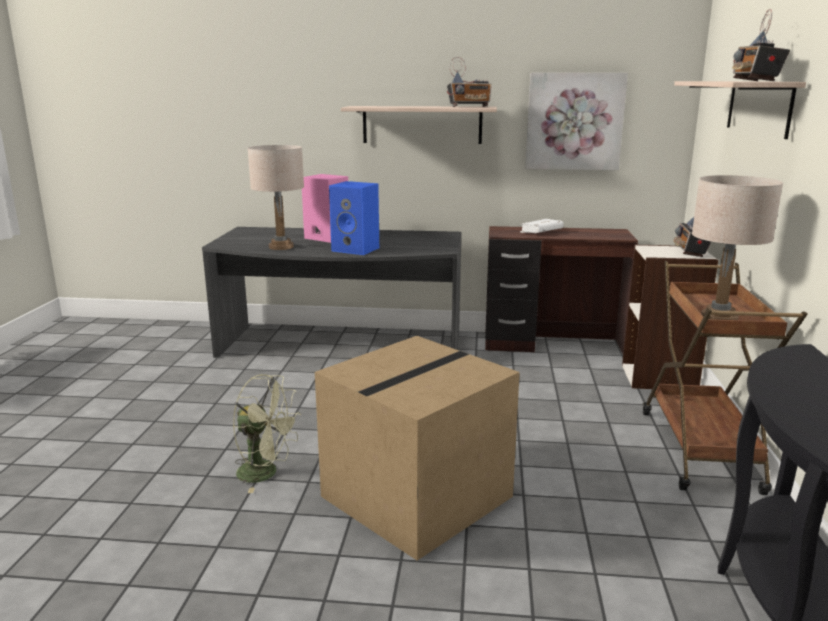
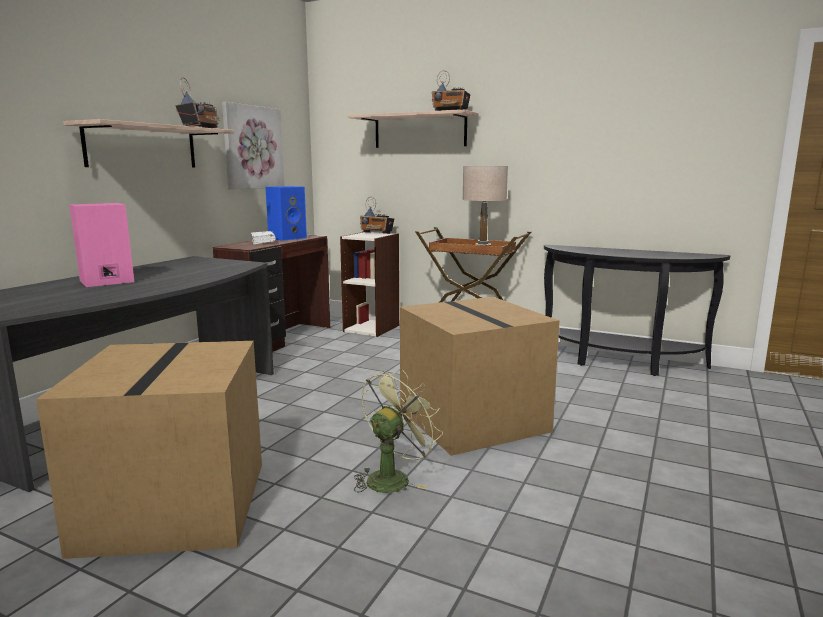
camera: 70 degrees left, 5 degrees down
(206, 400) = (173, 504): none -> cardboard box
(281, 247) = (106, 295): beige table lamp -> none
(357, 249) = (188, 278): blue speaker -> blue speaker (287, 238)

